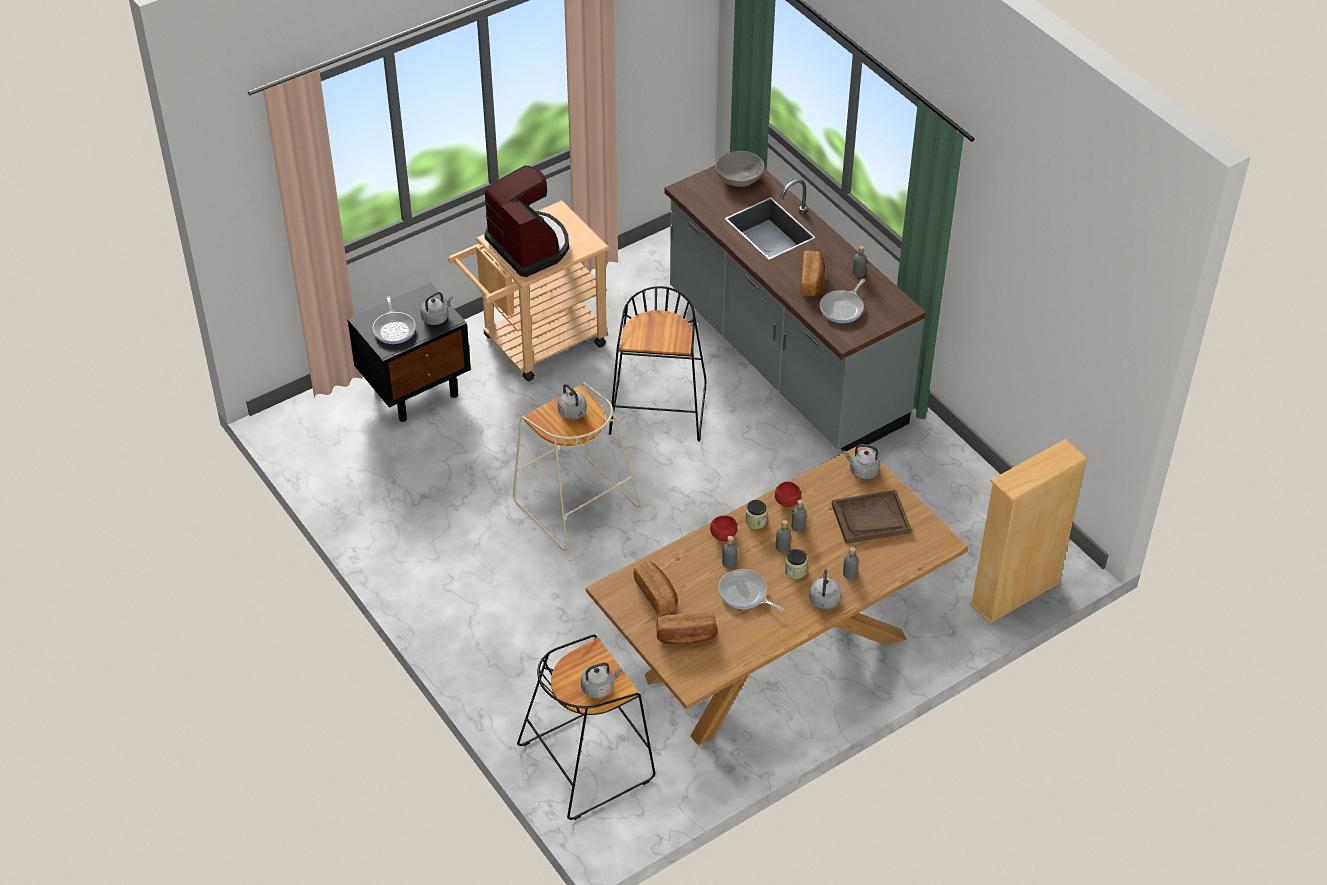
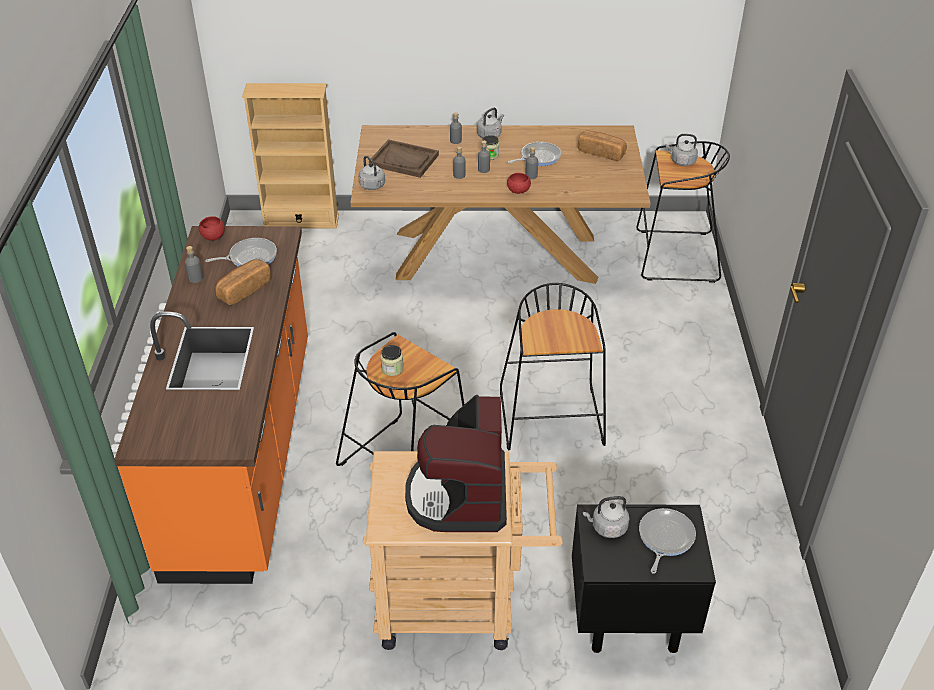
camera: 145 degrees left, 5 degrees down
(573, 413) = (552, 331): grey kettle -> none
(574, 504) = (552, 420): beige stool -> black stool
(656, 594) = (601, 179): bread -> none
(739, 177) = (164, 428): grey bowl -> none
(745, 594) = (538, 157): frying pan -> frying pan turned 105 degrees counterclockwise
(756, 521) = (485, 189): jar -> jar (392, 369)
(784, 359) = (244, 454): grey counter -> orange counter
(787, 502) = (449, 191): red bowl -> red bowl (213, 237)

